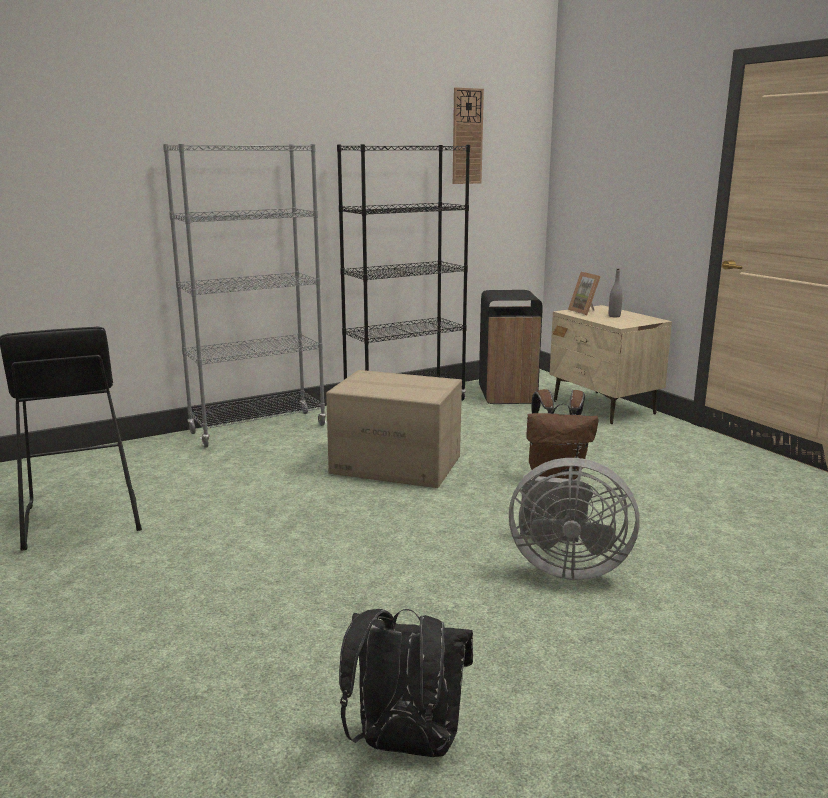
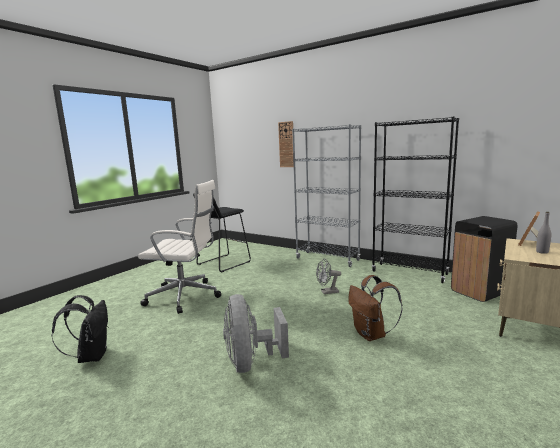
camera: 65 degrees right, 5 degrees down
(223, 592) = (186, 296): none -> white office chair
(396, 465) = (327, 292): cardboard box -> grey fan
(467, 136) = (488, 110): wall clock -> wall clock (286, 144)

